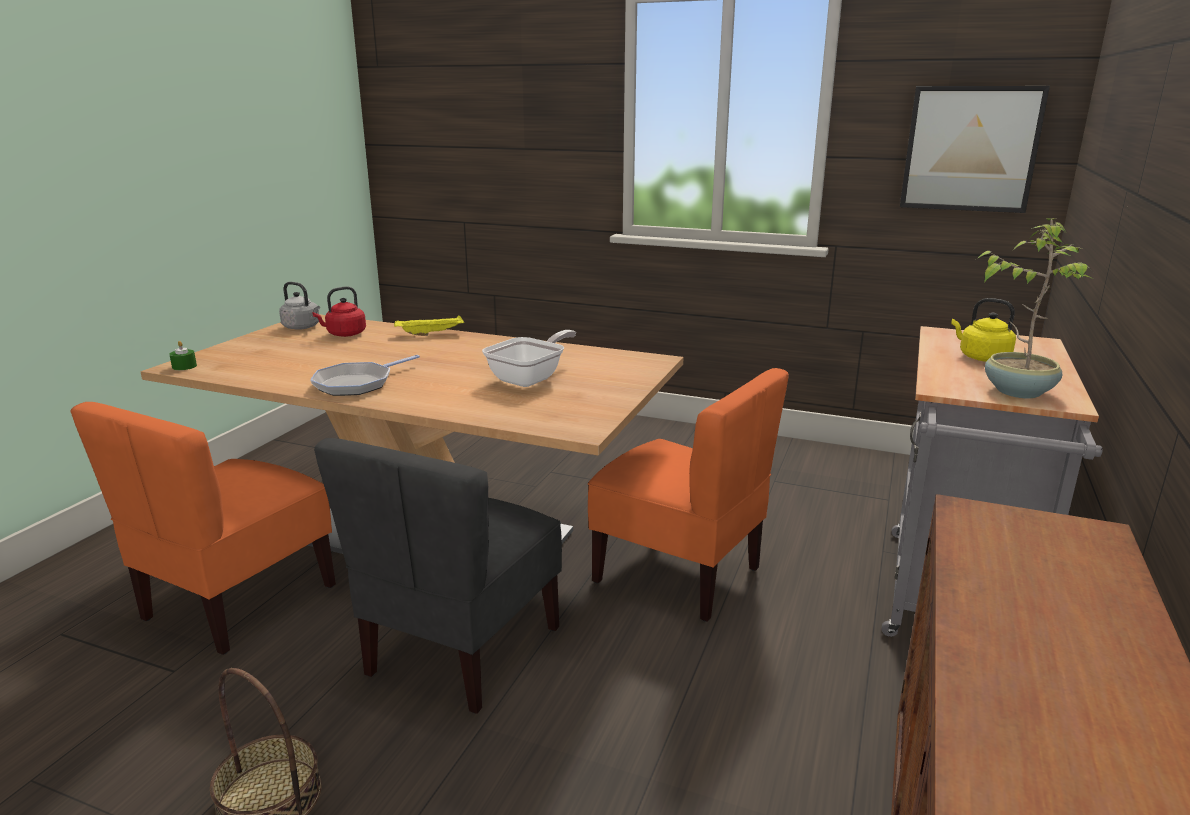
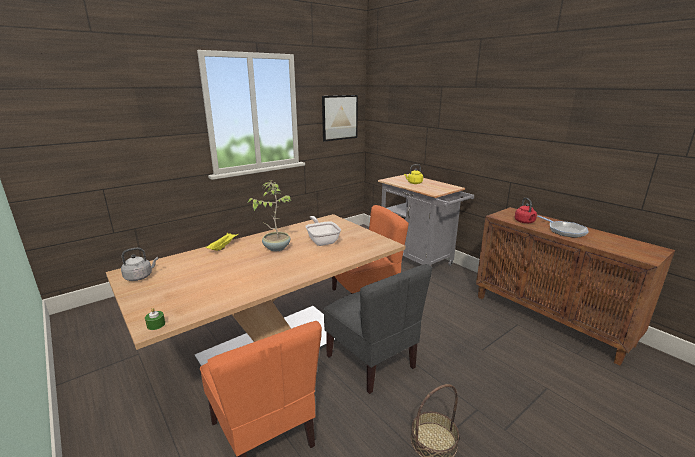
camera: 60 degrees left, 0 degrees up
(344, 334) = (181, 267): red kettle -> red kettle (525, 222)
(357, 383) = (276, 275): frying pan -> frying pan (565, 231)
(1017, 391) = (442, 188): potted plant -> potted plant (276, 248)

